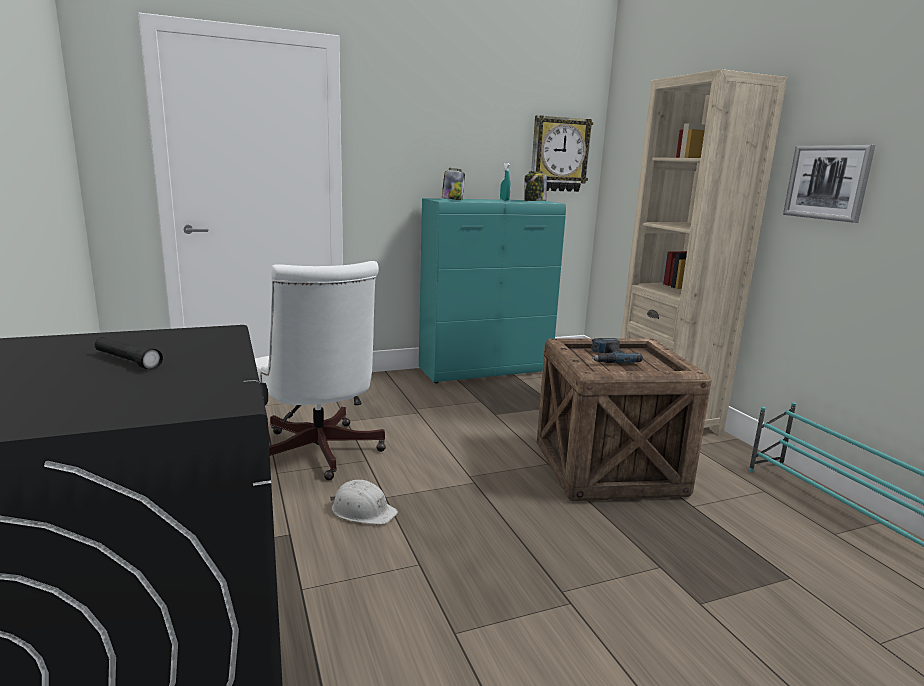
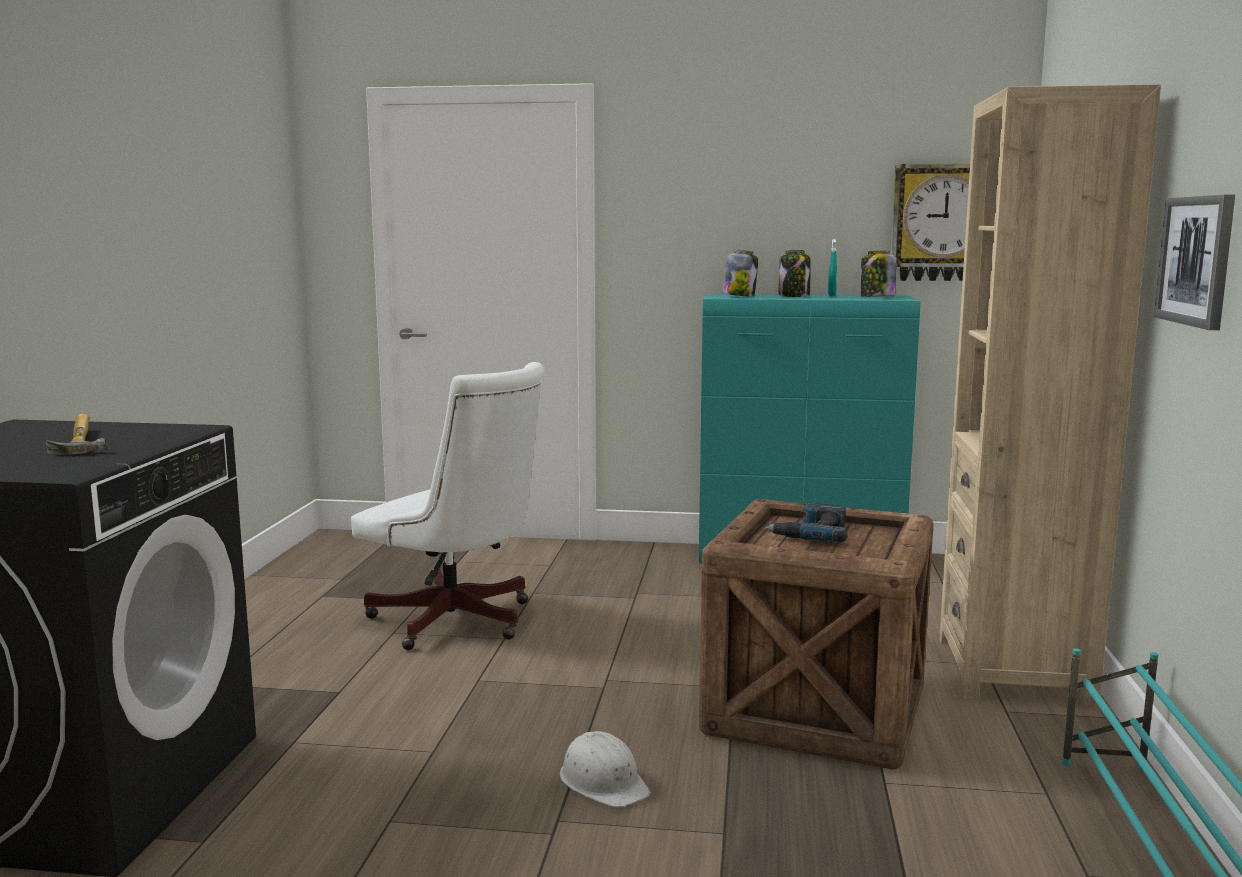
camera: 30 degrees right, 5 degrees down
(127, 361) = (73, 442): black flashlight -> hammer
(319, 454) = (459, 623): white office chair -> white office chair turned 60 degrees counterclockwise
(363, 511) = (437, 688): white hard hat -> white hard hat (603, 782)
(484, 200) = (794, 296): none -> jar

